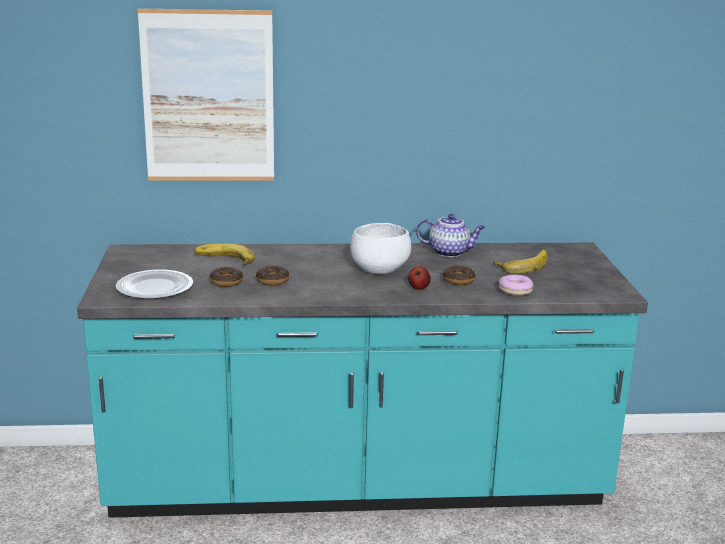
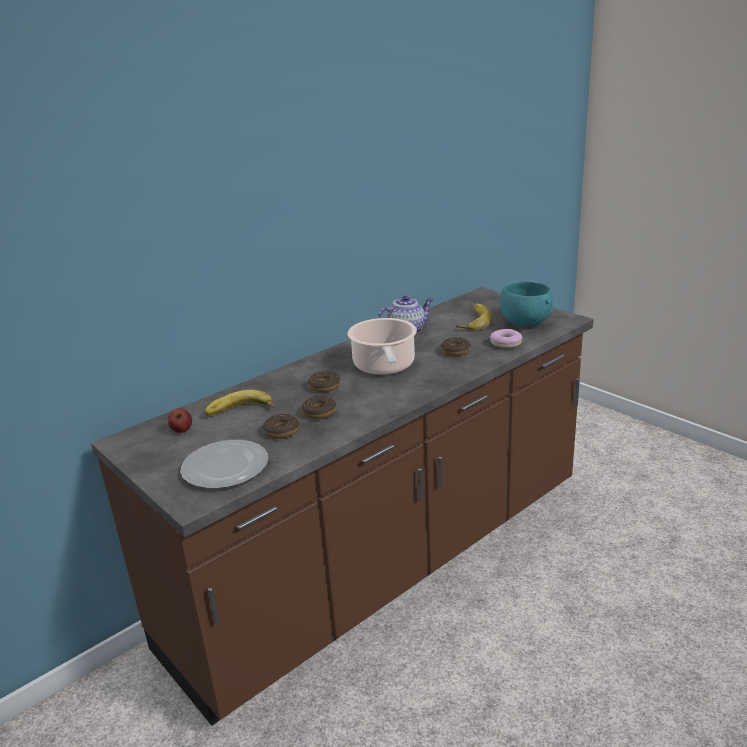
camera: 35 degrees left, 5 degrees up
(208, 97) = (165, 243): picture -> none
(308, 266) = (324, 386): none -> donut
(357, 485) = (385, 565): turquoise counter -> brown counter
(378, 270) = (384, 366): white bowl -> cooking pot
(418, 288) = (441, 369): apple -> apple (181, 430)
(569, 282) = (524, 323): none -> turquoise bowl

